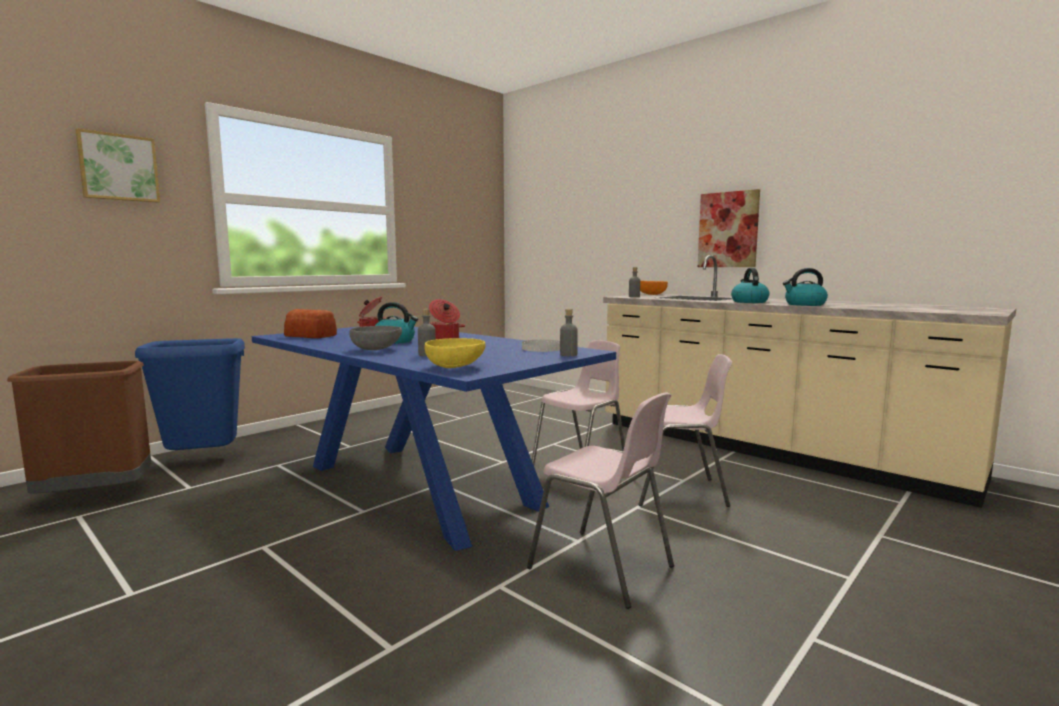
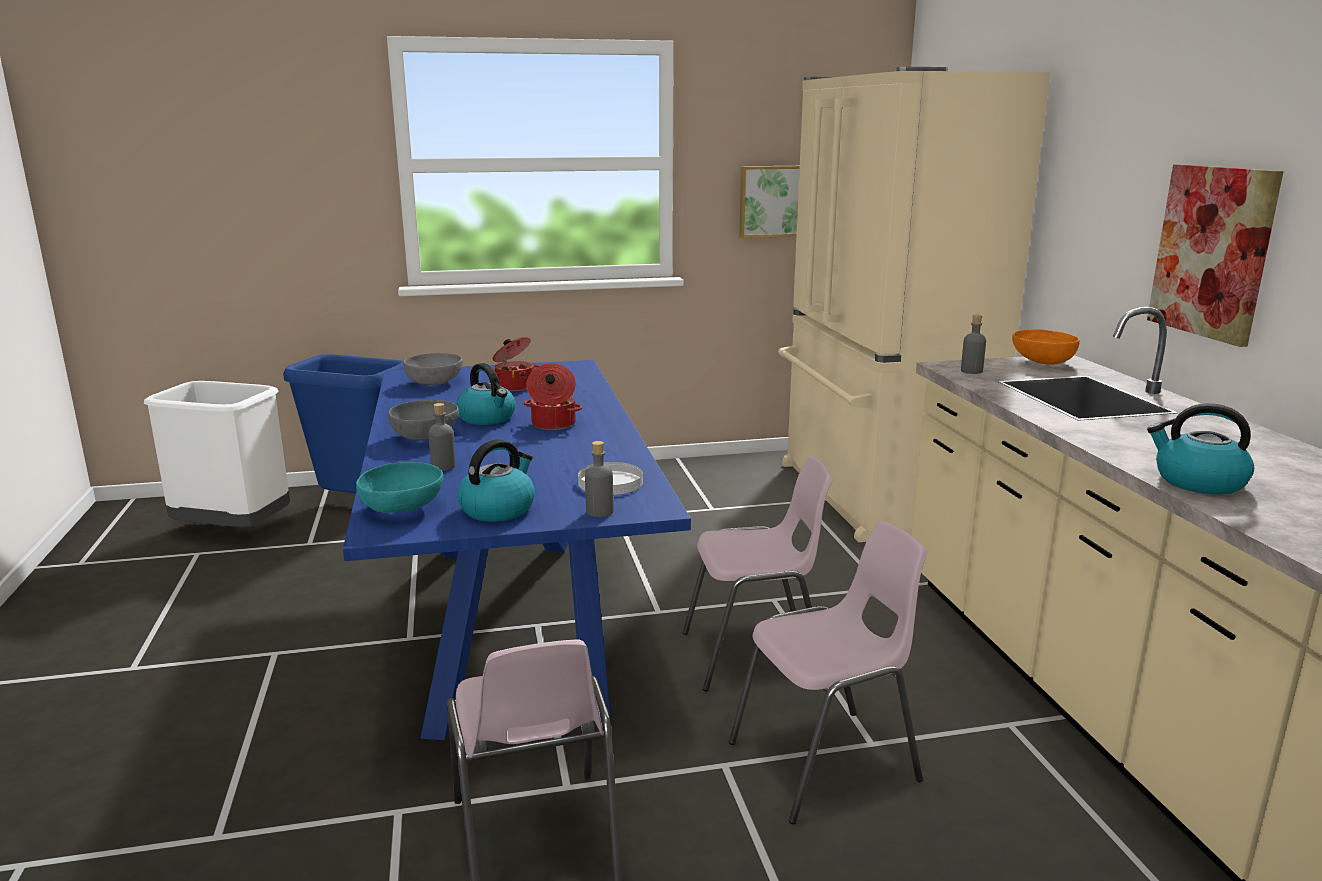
camera: 35 degrees right, 10 degrees up
(96, 496) = (234, 530): brown trash can -> white trash can
(118, 167) = (286, 140): picture -> picture (773, 201)
(310, 336) = (435, 383): bread -> grey bowl
(456, 367) = (403, 509): yellow bowl -> turquoise bowl
(535, 399) = (873, 496): none -> beige fridge
(678, 492) = (826, 763): pink chair -> pink chair turned 60 degrees counterclockwise
(749, 302) = (1120, 441): kettle -> kettle (498, 509)

